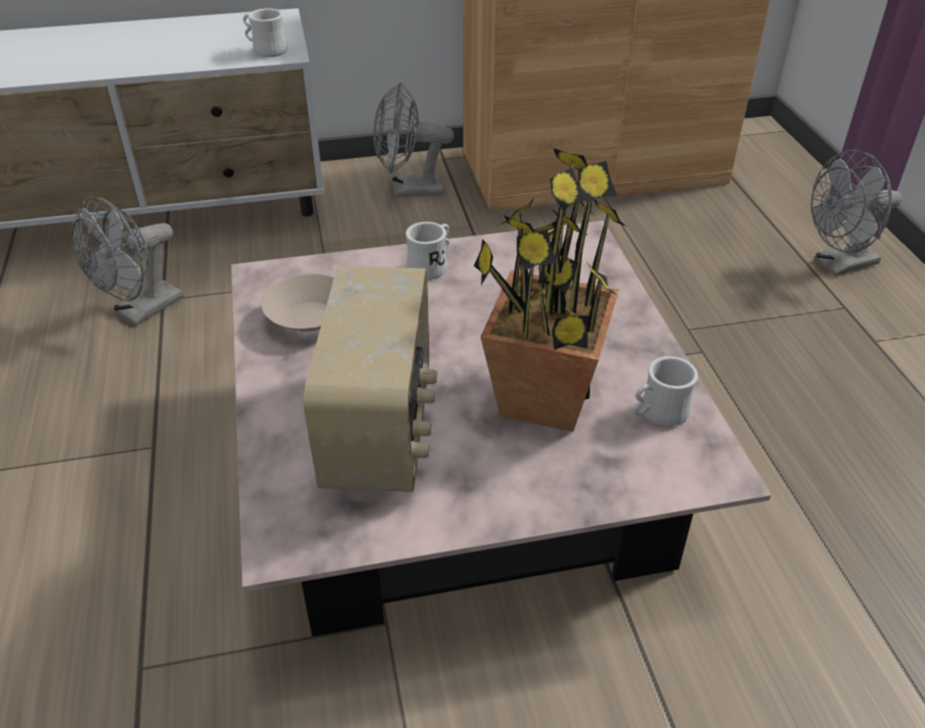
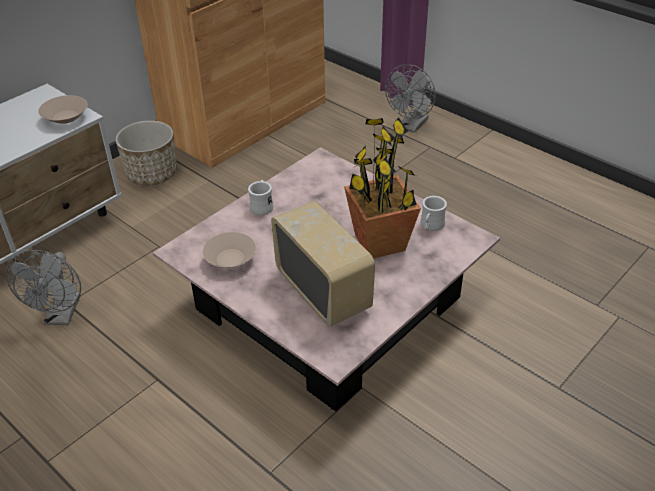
camera: 35 degrees left, 0 degrees up
(265, 50) = (65, 118): white mug -> beige bowl
(409, 190) = (152, 174): grey fan -> planter

